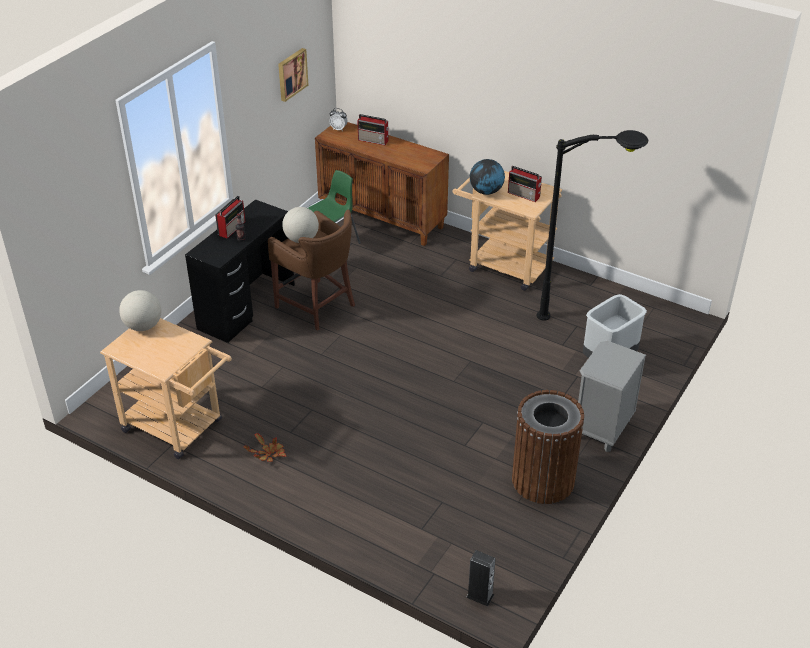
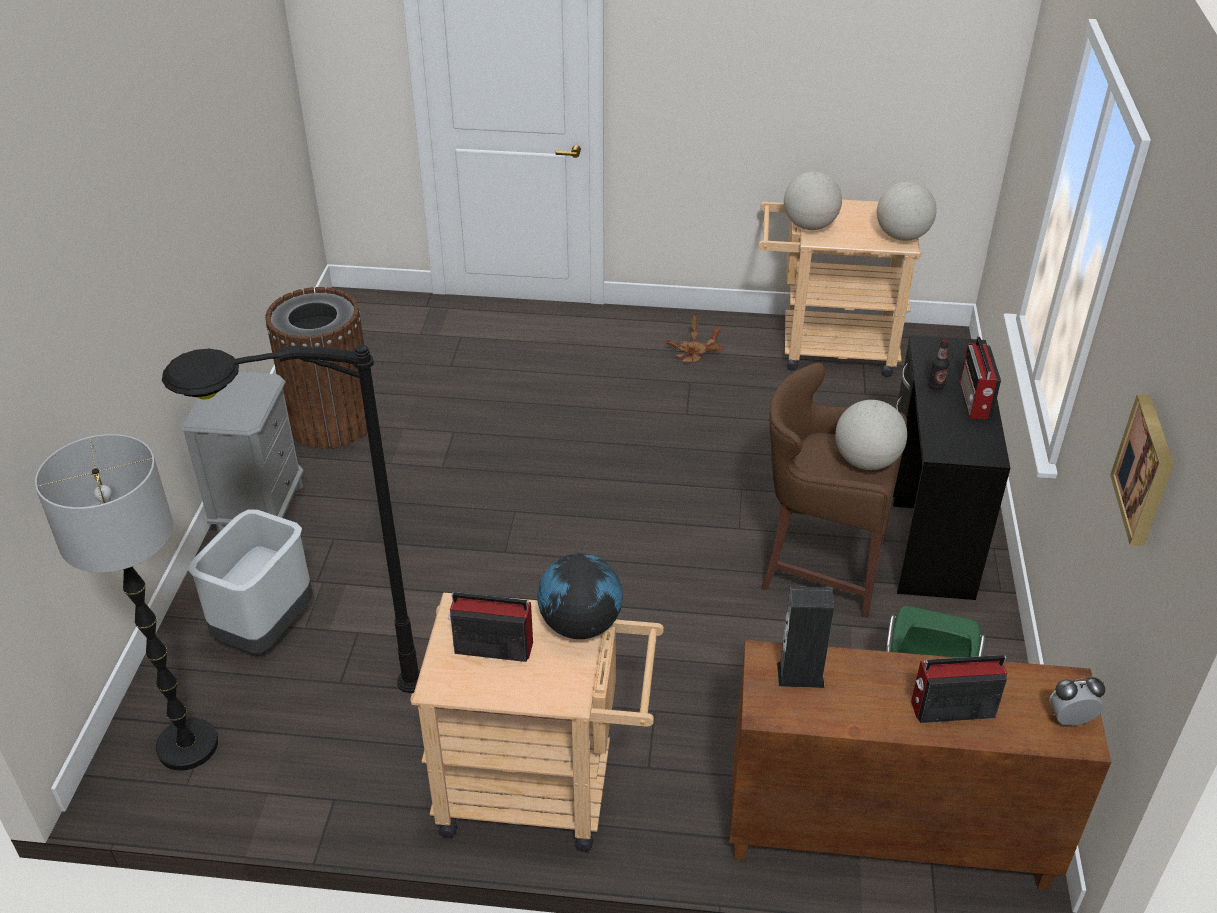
camera: 155 degrees right, 0 degrees up
(190, 351) = (809, 226): none -> globe
(480, 596) = (368, 302): speaker -> speaker (800, 675)
(652, 321) = (188, 745): none -> floor lamp

